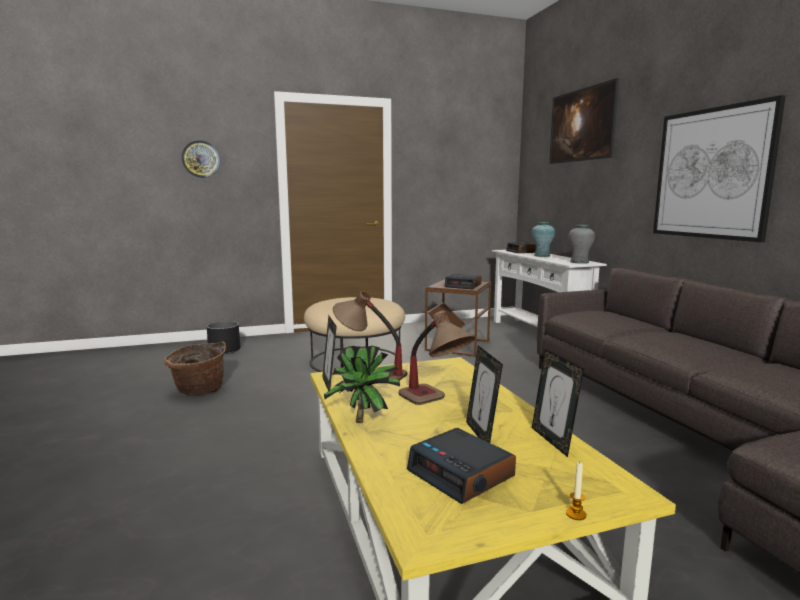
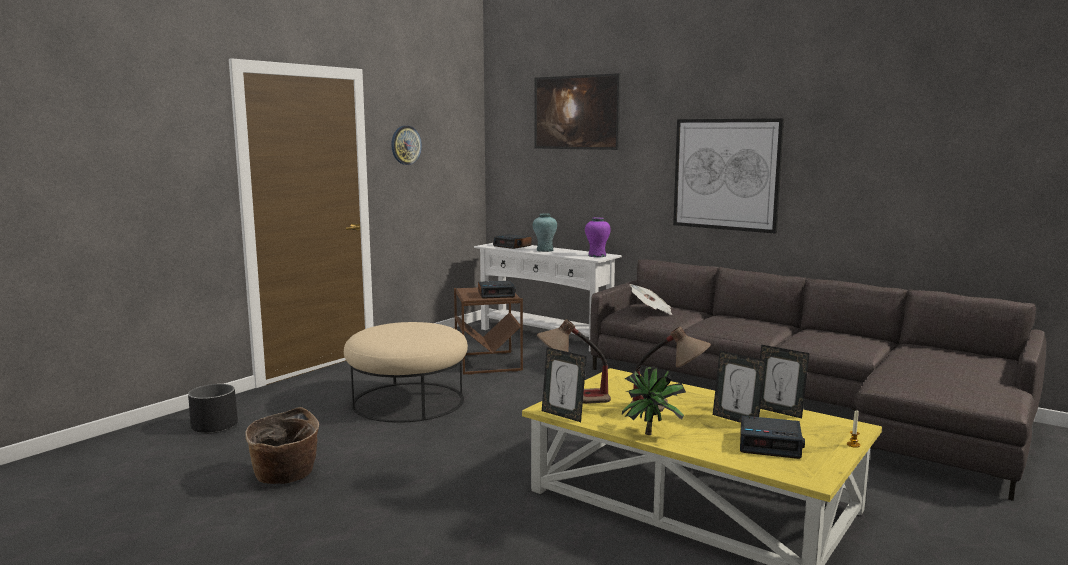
camera: 35 degrees left, 0 degrees up
(201, 159) = (137, 155): wall clock -> wall clock (405, 145)
(579, 262) = (597, 255): grey vase -> purple vase
(595, 318) = (651, 311): none -> newspaper

